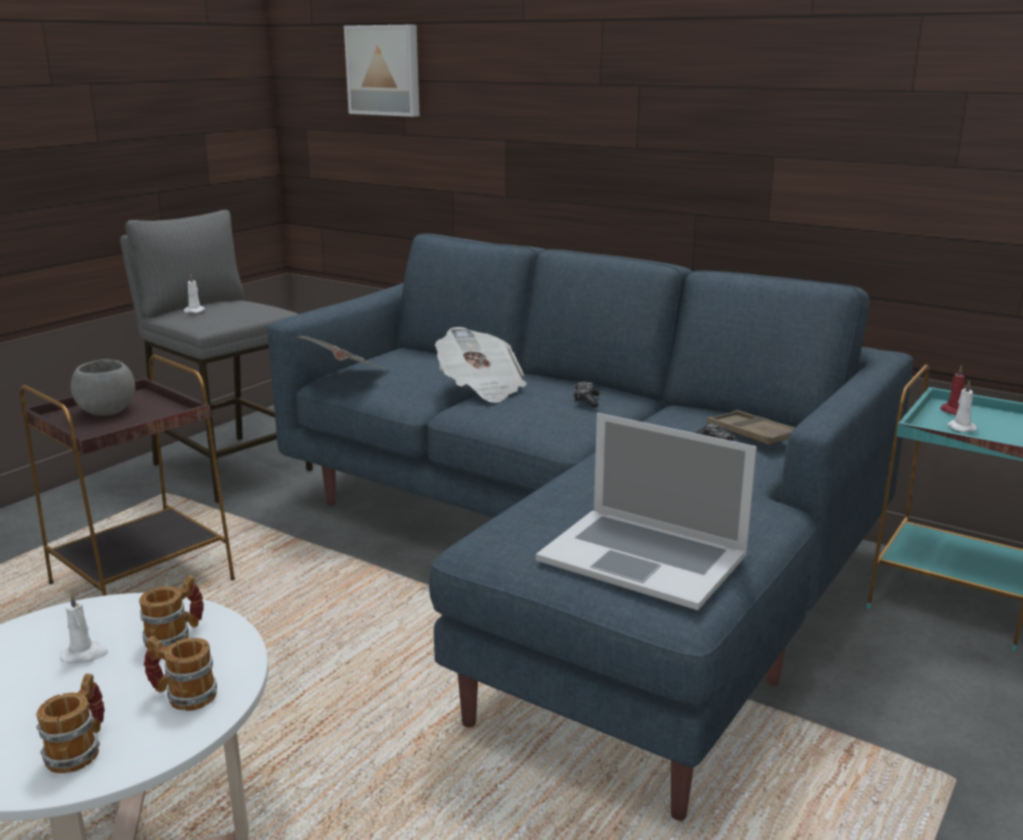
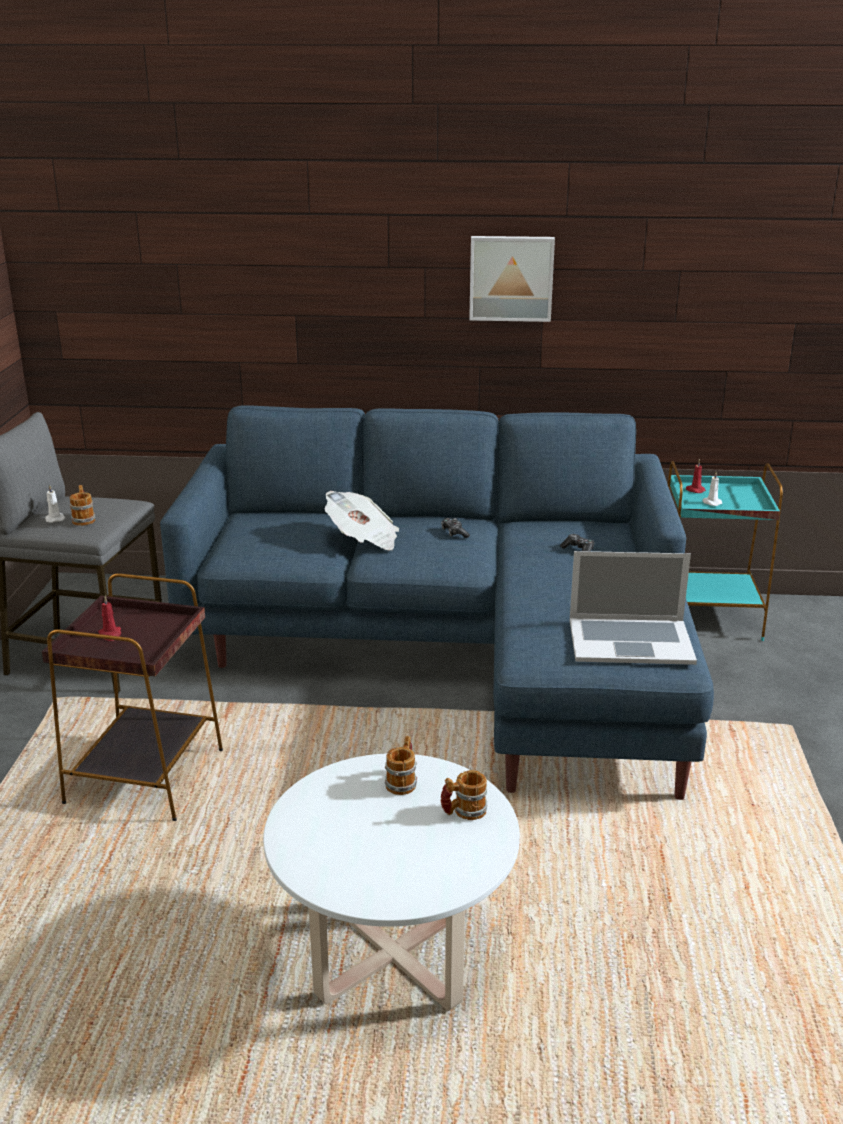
camera: 30 degrees left, 5 degrees up
(80, 749) = (451, 861): mug -> mug (84, 519)
(85, 655) = (362, 812): white candle -> none
(106, 411) = (110, 635): grey bowl -> red candle
(345, 376) = (241, 552): newspaper -> none
(385, 70) = (157, 256): picture -> picture (511, 278)
(751, 434) = (591, 535): brown tray -> none

